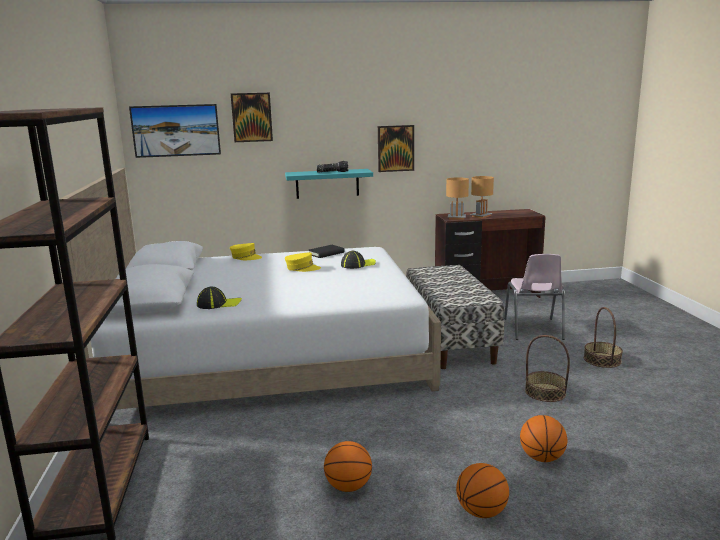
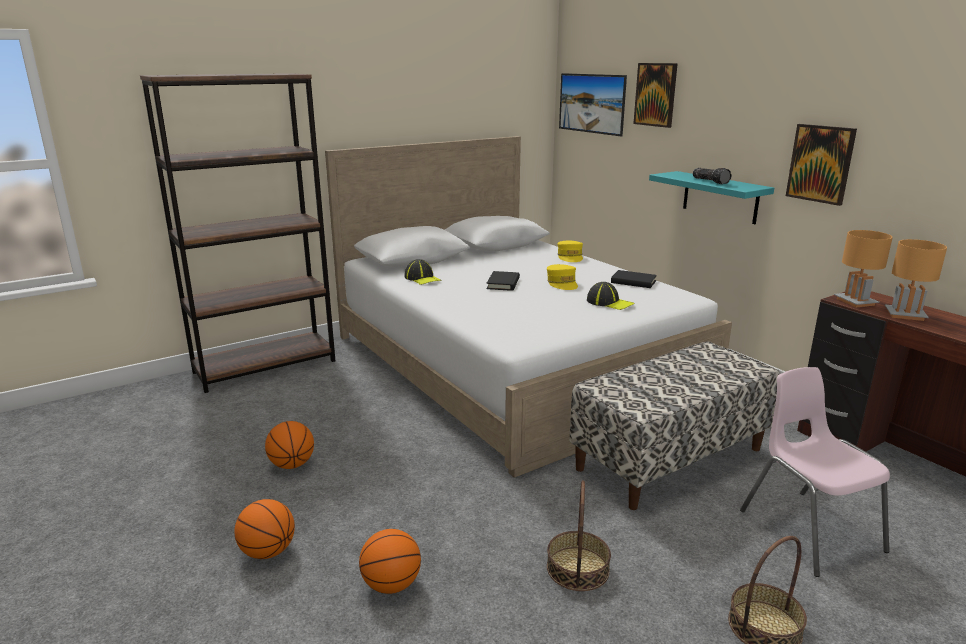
camera: 65 degrees right, 5 degrees up
(276, 282) = (503, 283): none -> black book
(533, 329) = (808, 529): pink chair -> pink chair turned 90 degrees clockwise

